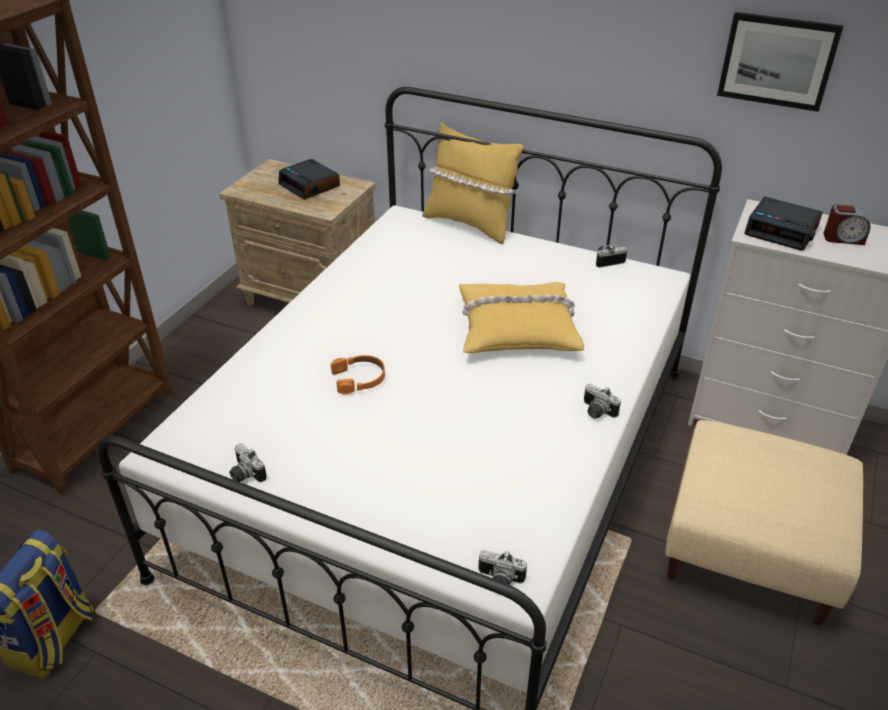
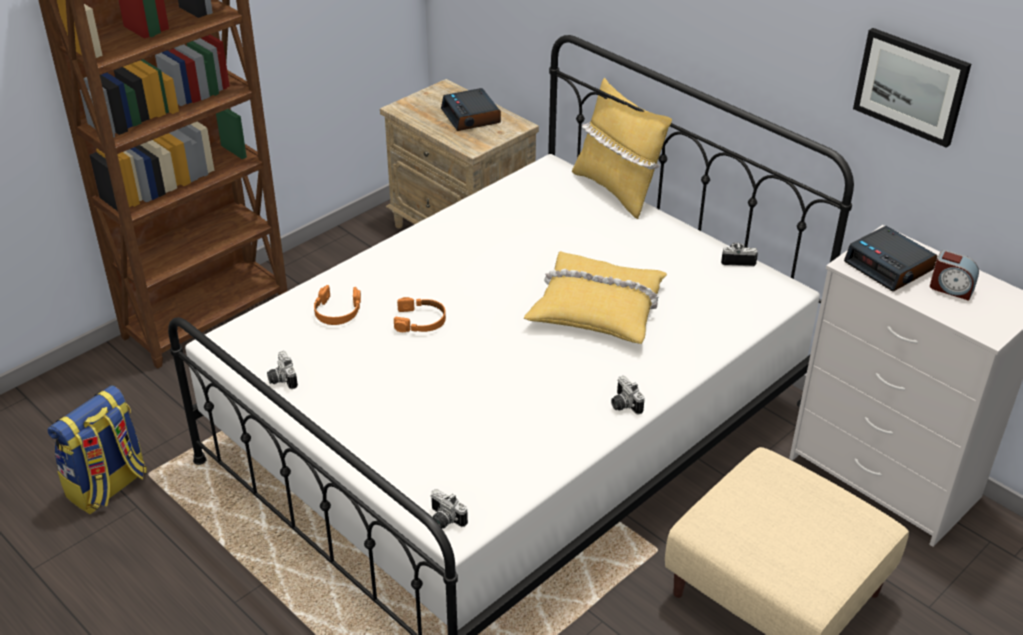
camera: 20 degrees right, 0 degrees up
(270, 389) = (337, 312): none -> orange headphones

